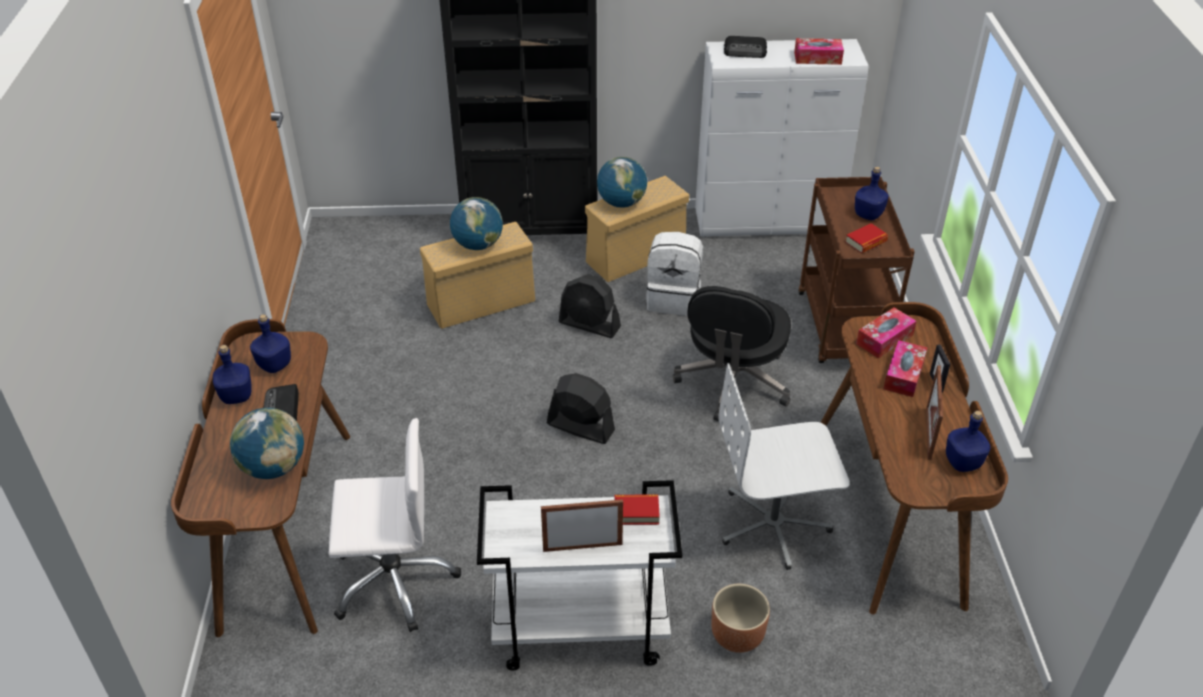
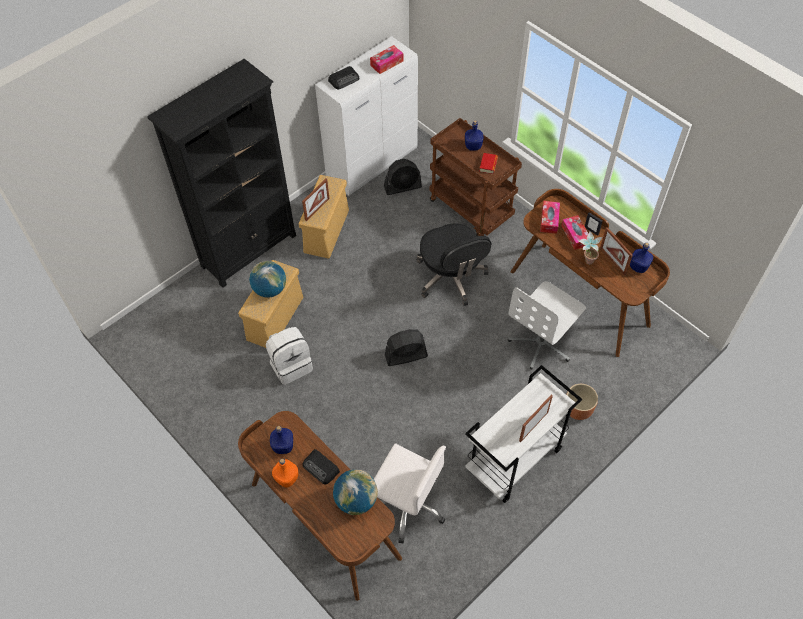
camera: 40 degrees left, 15 degrees up
(237, 397) = (287, 478): blue bottle -> orange bottle
(394, 580) = (408, 504): white office chair -> white office chair turned 75 degrees clockwise
(589, 325) = (347, 292): black fan -> black fan (403, 187)
(621, 203) = (317, 209): globe -> picture frame
(636, 512) = (537, 392): book -> none
(674, 299) = (374, 246): white backpack -> white backpack (291, 365)
(885, 411) = (586, 261): none -> potted plant

